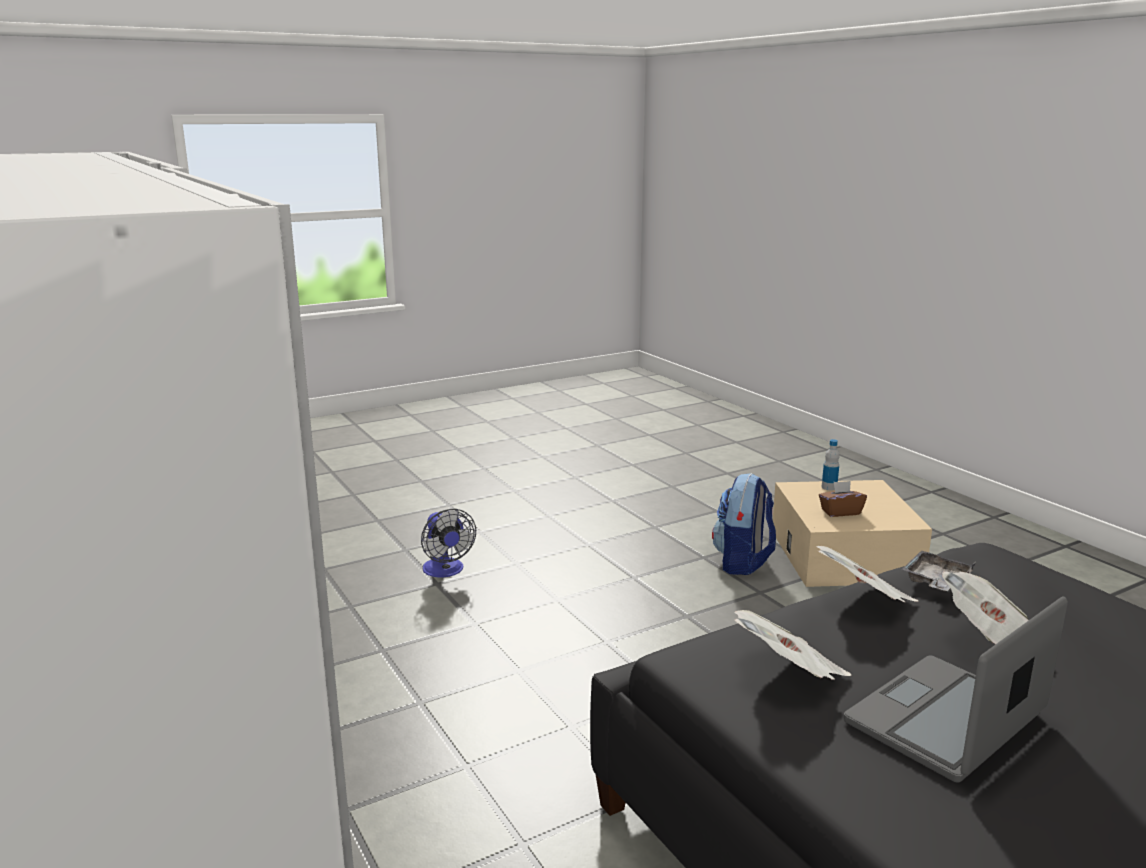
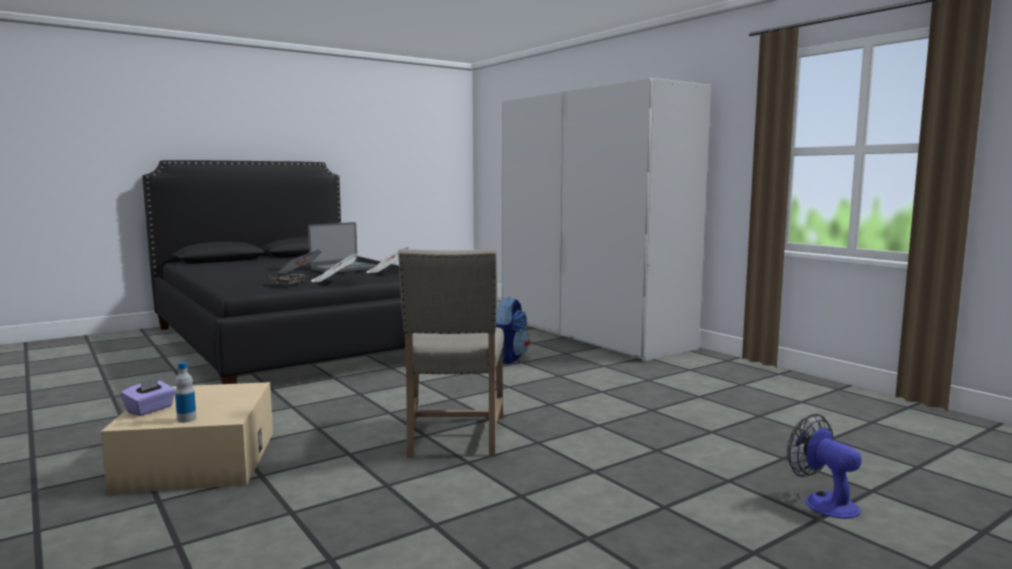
camera: 175 degrees right, 10 degrees down
(445, 571) = (599, 433): fan -> fan (823, 502)
(602, 573) = (454, 436): none -> beige chair
(743, 562) = (312, 450): backpack -> backpack (508, 358)
(840, 512) = (216, 396): brown tissue box -> none
(879, 498) = (150, 410): none -> purple tissue box

